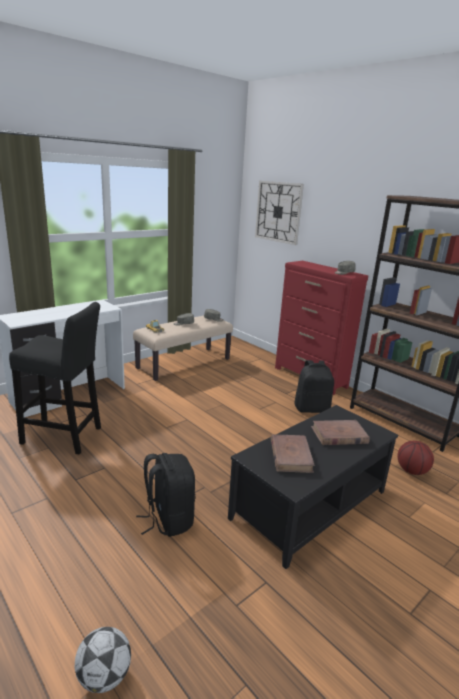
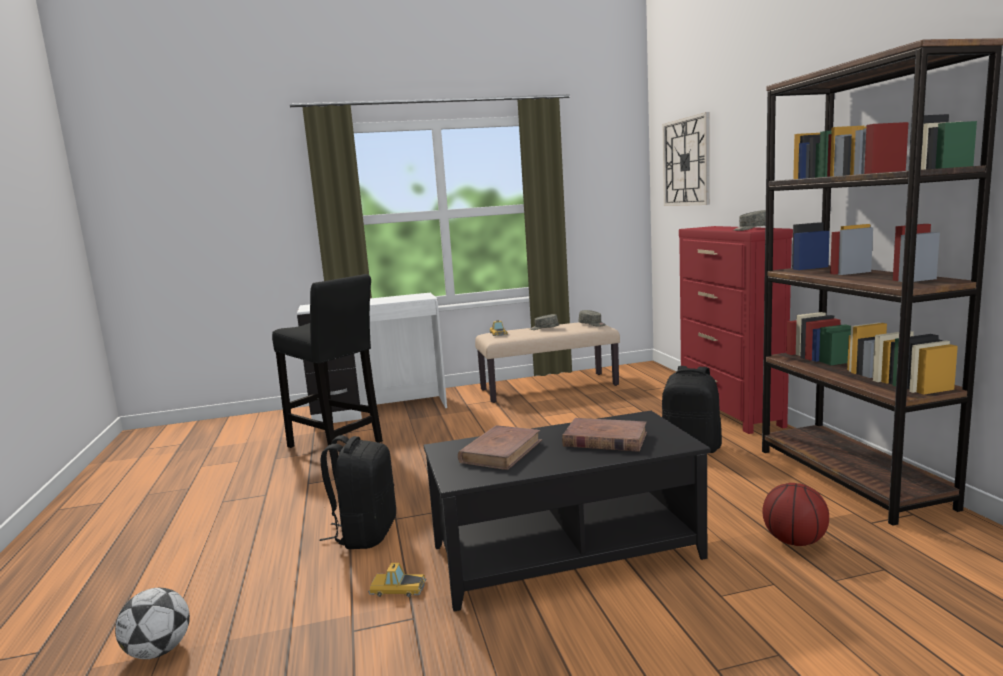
camera: 30 degrees right, 10 degrees down
(234, 561) = (397, 588): none -> toy car

